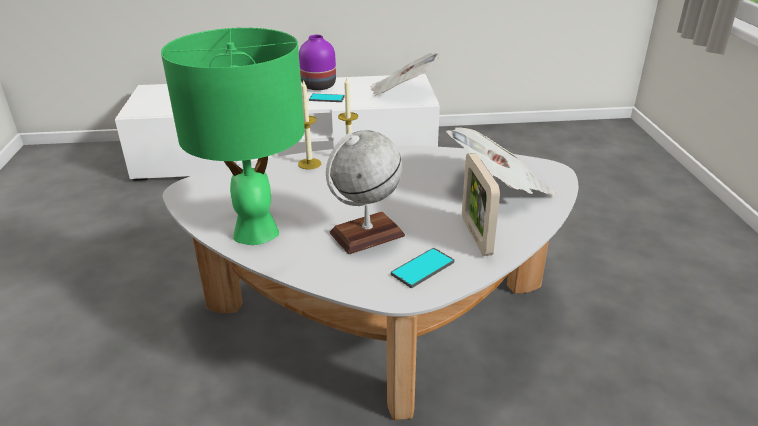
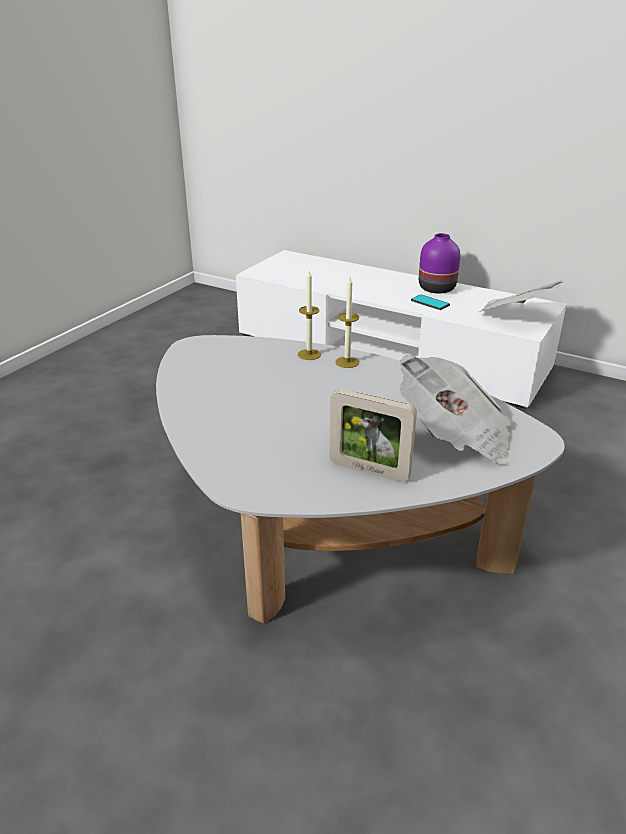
camera: 35 degrees right, 0 degrees up
(256, 231) = (200, 395): green table lamp -> none
(367, 234) = (278, 430): globe -> none
(422, 268) = (285, 477): phone -> none
(476, 236) = (369, 470): picture frame -> picture frame turned 90 degrees counterclockwise

